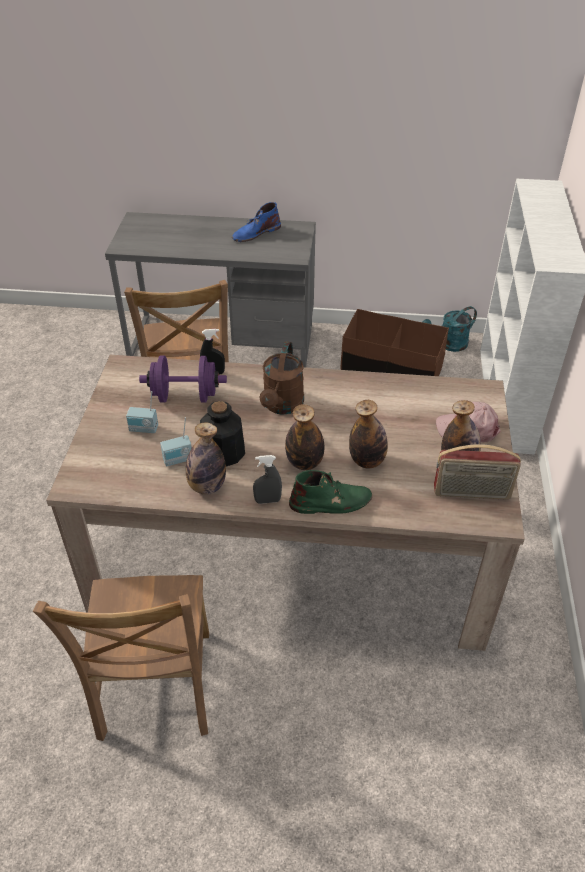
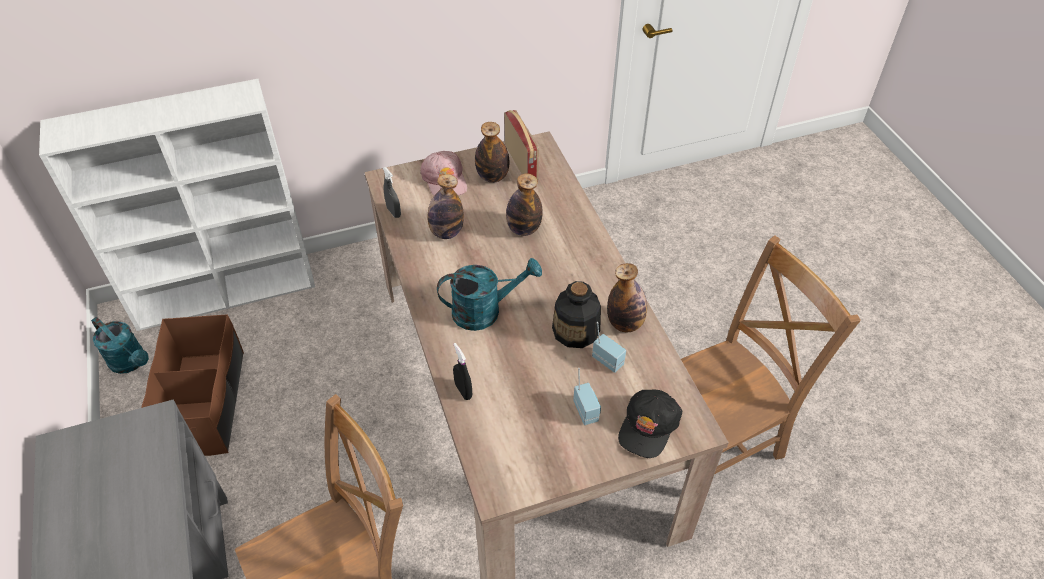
camera: 115 degrees left, 5 degrees up
(101, 458) = (648, 426): none -> black cap
(185, 396) = (515, 399): purple dumbbell -> none
(255, 233) = (87, 502): blue boot -> none
(267, 500) = (611, 276): grey spray bottle -> grey spray bottle (394, 212)
(282, 406) = (485, 311): brown watering can -> turquoise watering can
(304, 463) = (552, 268): bottle -> bottle (446, 232)
(331, 502) = (585, 236): green boot -> none

